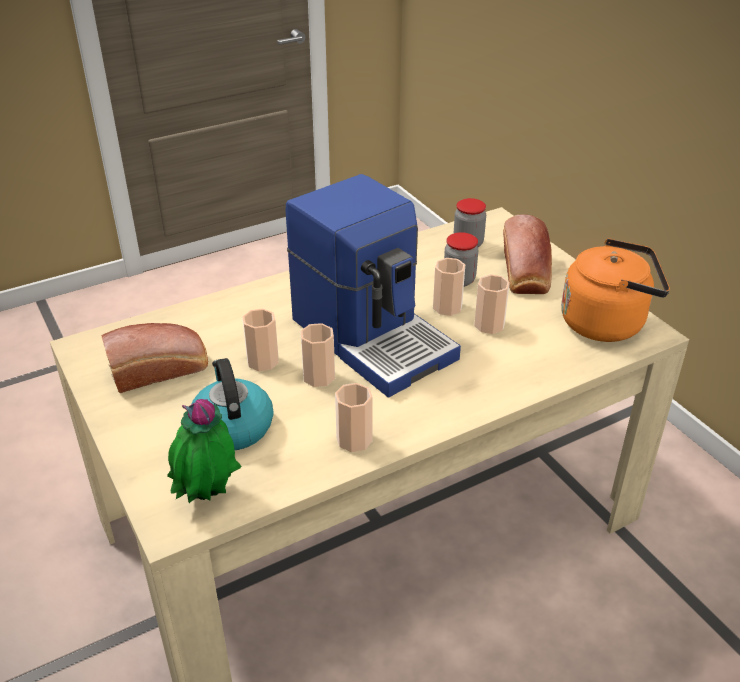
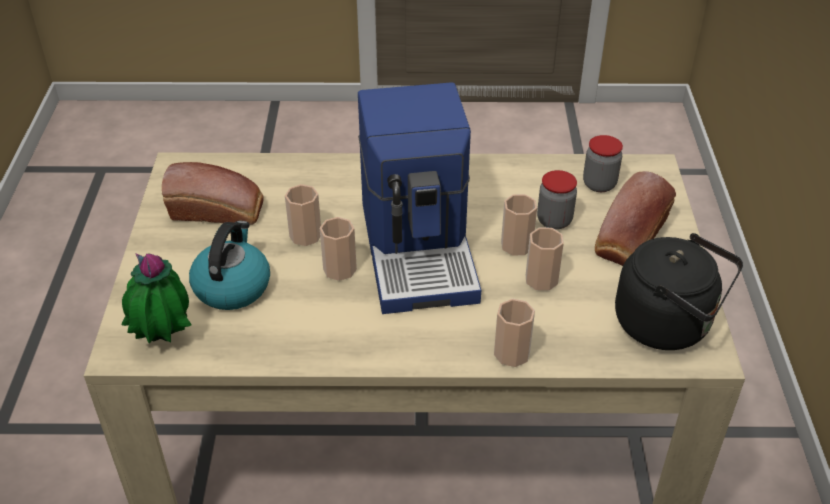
camera: 30 degrees right, 5 degrees up
(354, 439) = (319, 341): cup -> cup (511, 353)
(607, 323) = (668, 324): orange kettle -> black kettle

